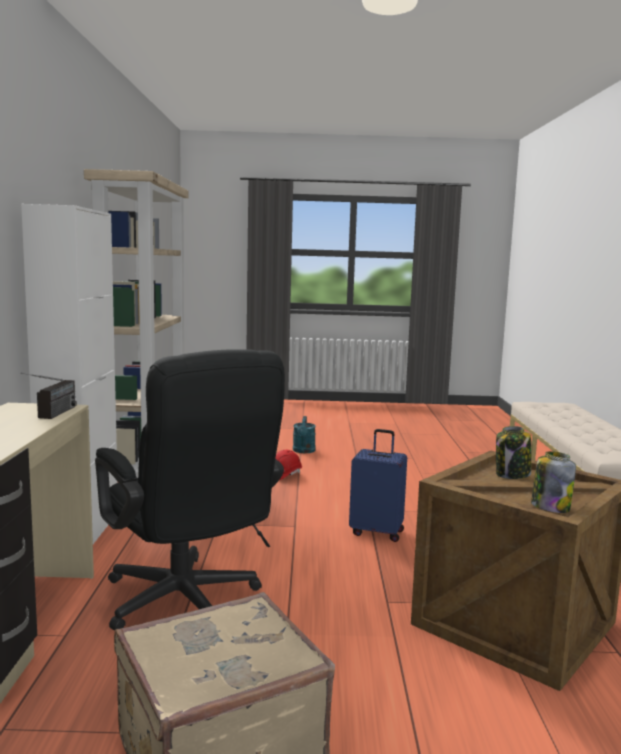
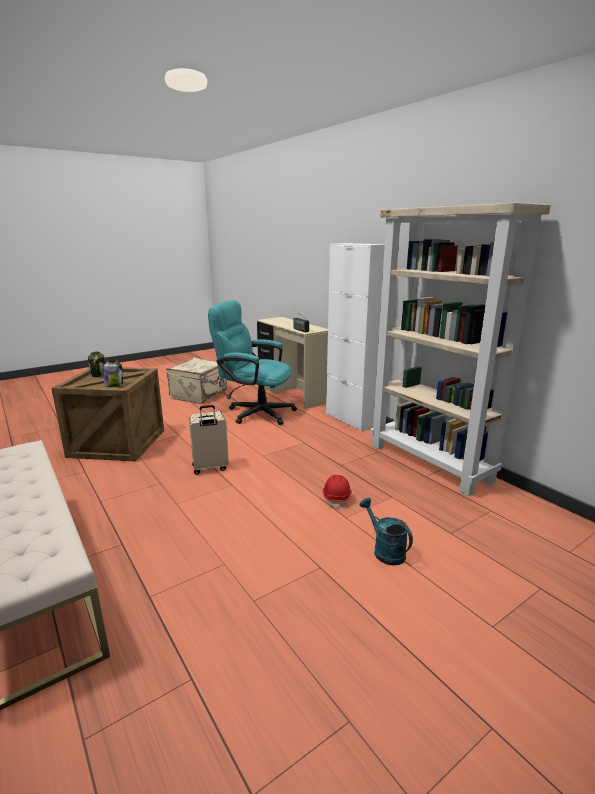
camera: 145 degrees right, 10 degrees up
(187, 605) = (255, 412): black office chair -> turquoise office chair
(377, 532) = (210, 468): blue suitcase -> beige suitcase

